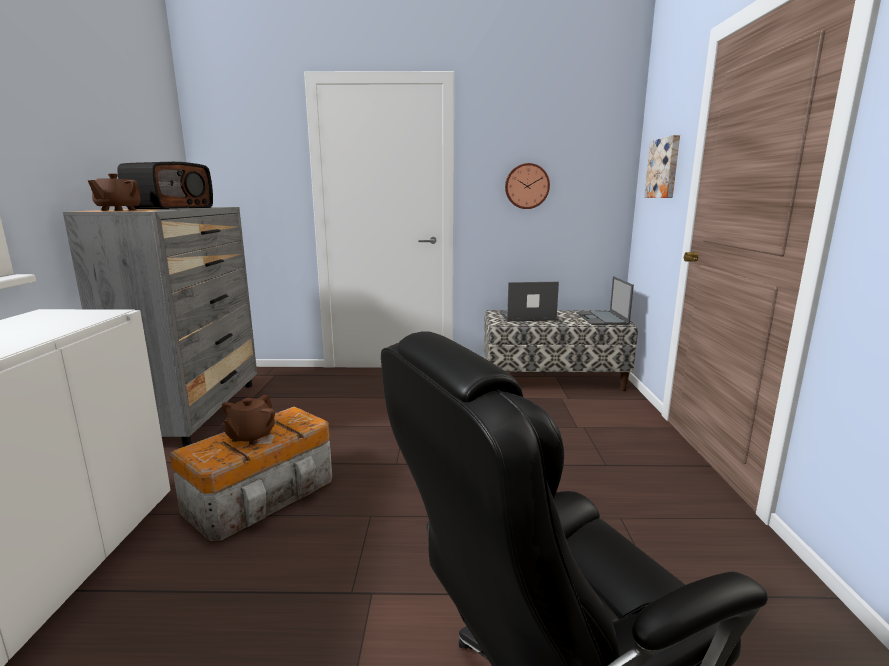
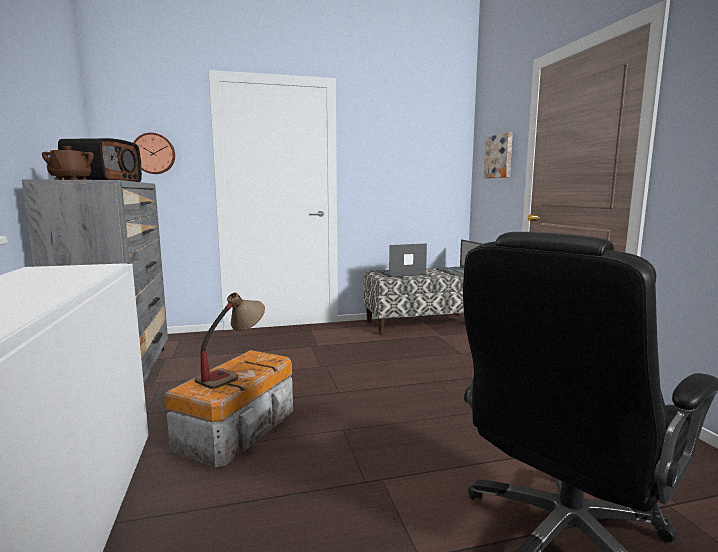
camera: 15 degrees left, 5 degrees down
(251, 436) = (233, 373): brown teapot -> table lamp
(526, 186) = (393, 170): wall clock -> wall clock (154, 153)

